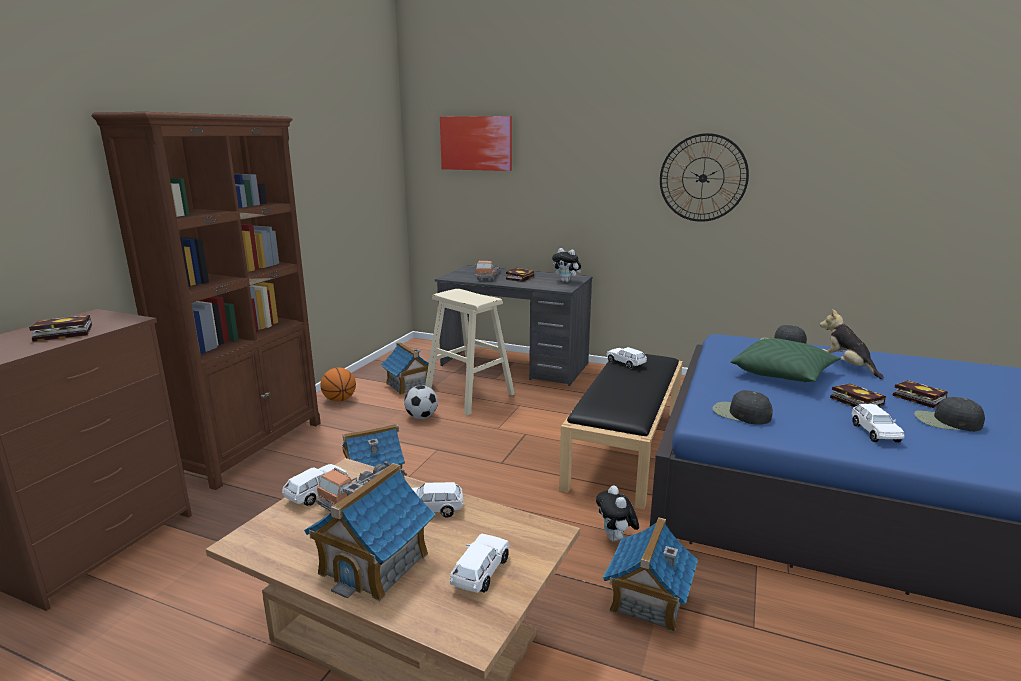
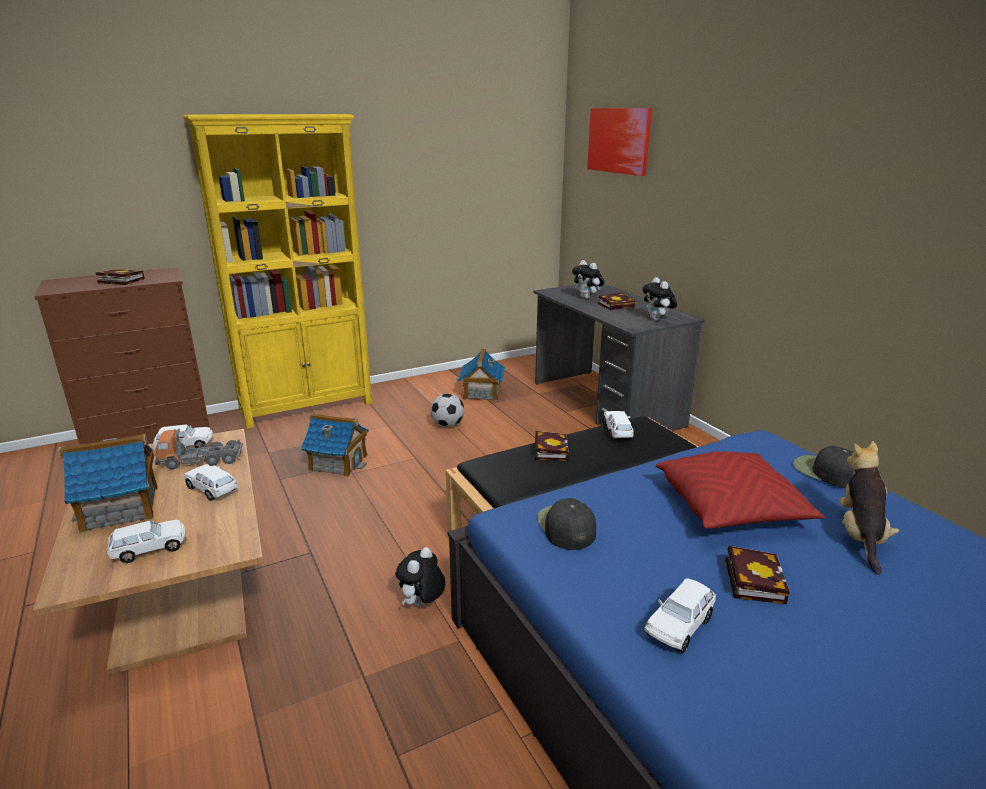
camera: 40 degrees right, 5 degrees up
(253, 447) = (307, 406): brown bookcase -> yellow bookcase
(339, 400) = (413, 389): basketball -> none
(469, 395) = (516, 419): beige stool -> none
(488, 277) = (587, 298): toy truck -> plush toy
(648, 601) = (356, 670): toy house -> none
(703, 178) = (848, 205): wall clock -> none
(783, 374) = (731, 508): green pillow -> red pillow
(916, 397) = (870, 620): book -> book (549, 450)
(946, 421) = (837, 672): black cap -> none

